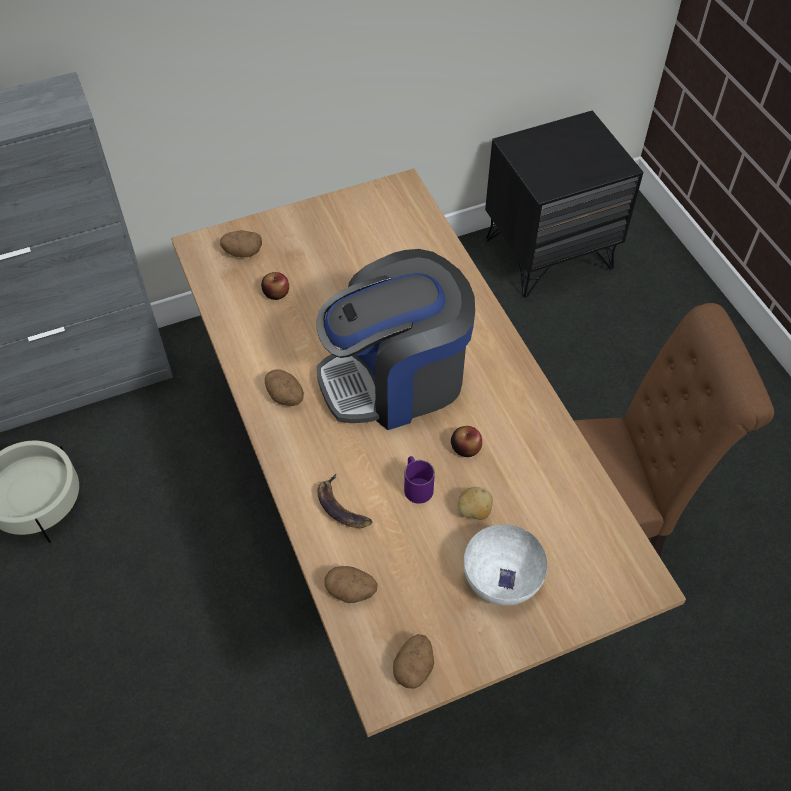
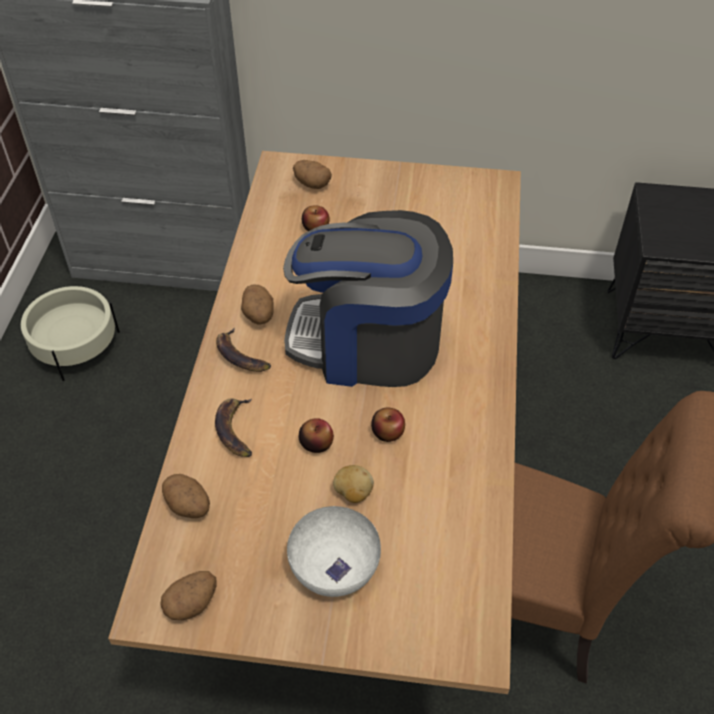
camera: 30 degrees right, 5 degrees down
(297, 440) = (240, 356): none -> banana
(416, 485) = (316, 443): purple mug -> apple

